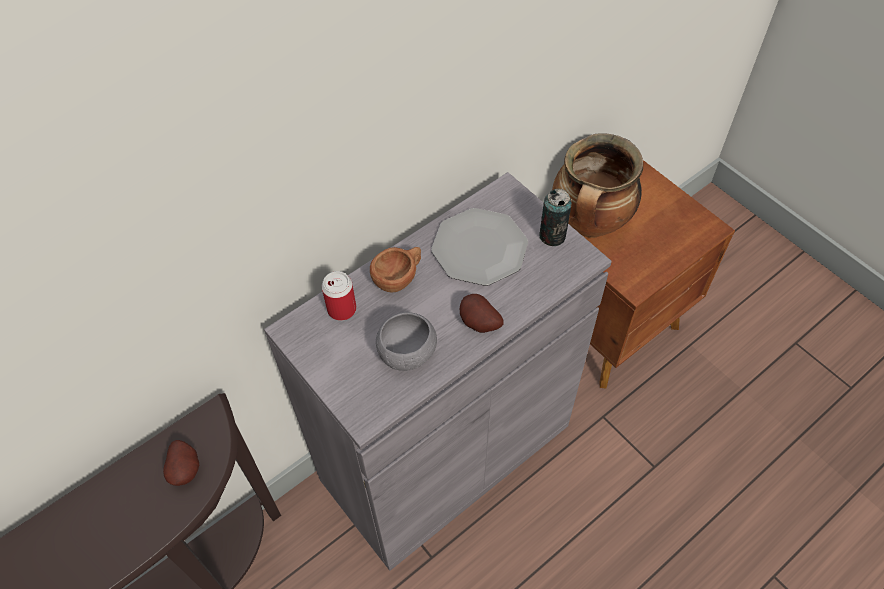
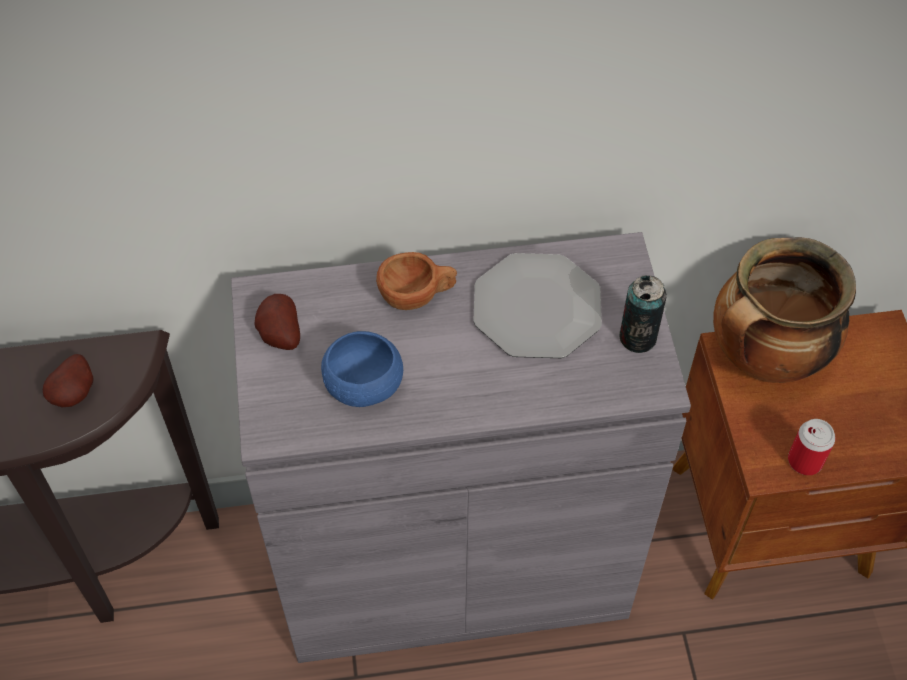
camera: 30 degrees right, 0 degrees up
(342, 309) = (328, 298): can -> can (805, 461)
(407, 353) = (364, 387): grey bowl -> blue bowl
(478, 324) = (469, 396): potato -> potato (278, 335)

